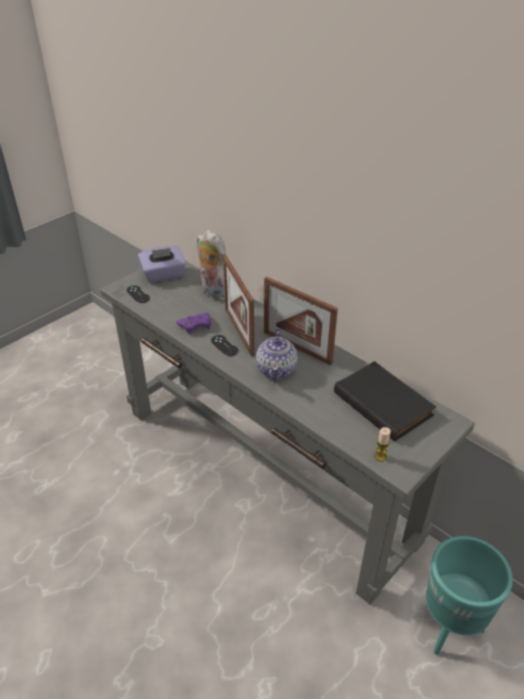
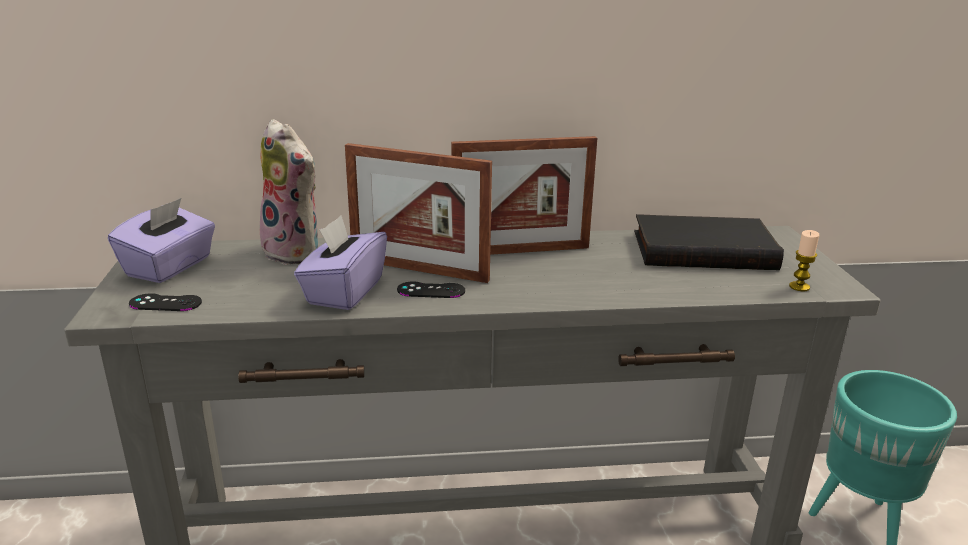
camera: 50 degrees left, 15 degrees down
(195, 325) = (344, 291): purple game controller -> purple tissue box
(213, 292) = (296, 252): plush toy -> plush toy turned 135 degrees counterclockwise
(277, 369) = (545, 278): teapot -> none

